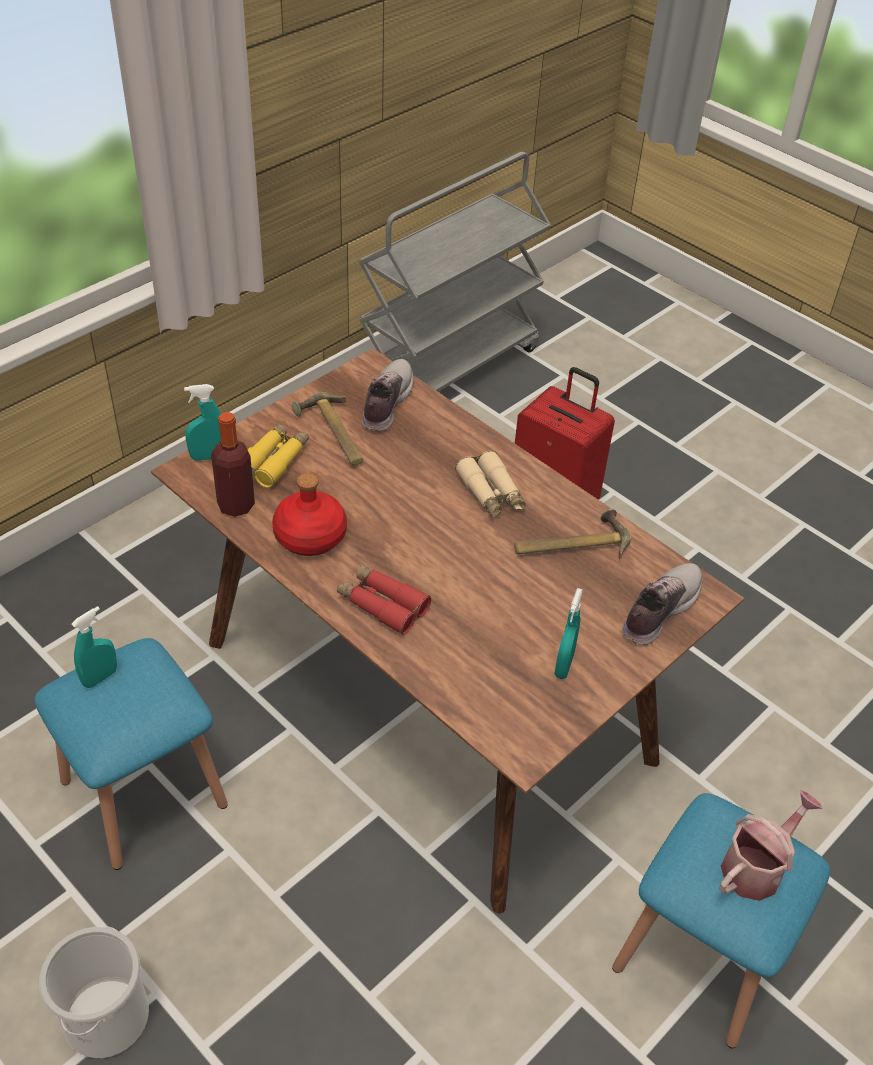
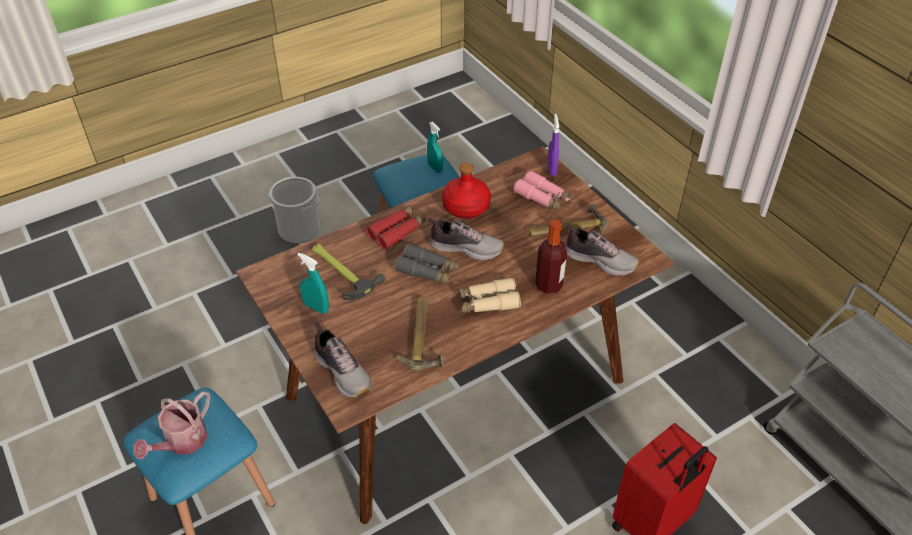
camera: 105 degrees right, 0 degrees up
(209, 456) = (551, 169): turquoise spray bottle -> purple spray bottle
(236, 505) = (502, 178): bottle -> bottle (548, 285)
(274, 461) = (542, 197): yellow binoculars -> pink binoculars
(397, 525) = (466, 248): none -> shoe
(453, 558) = (427, 271): none -> grey binoculars
(484, 653) = (341, 271): none -> hammer
(757, 866) = (182, 442): watering can -> watering can turned 60 degrees clockwise

